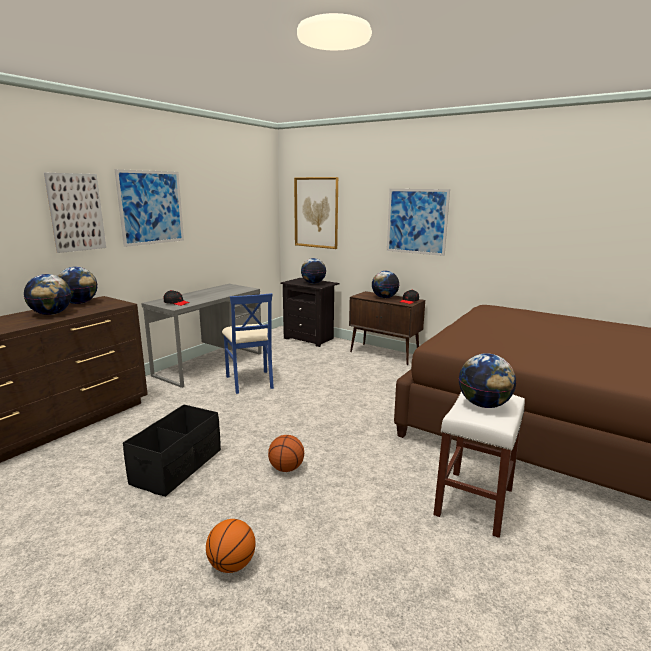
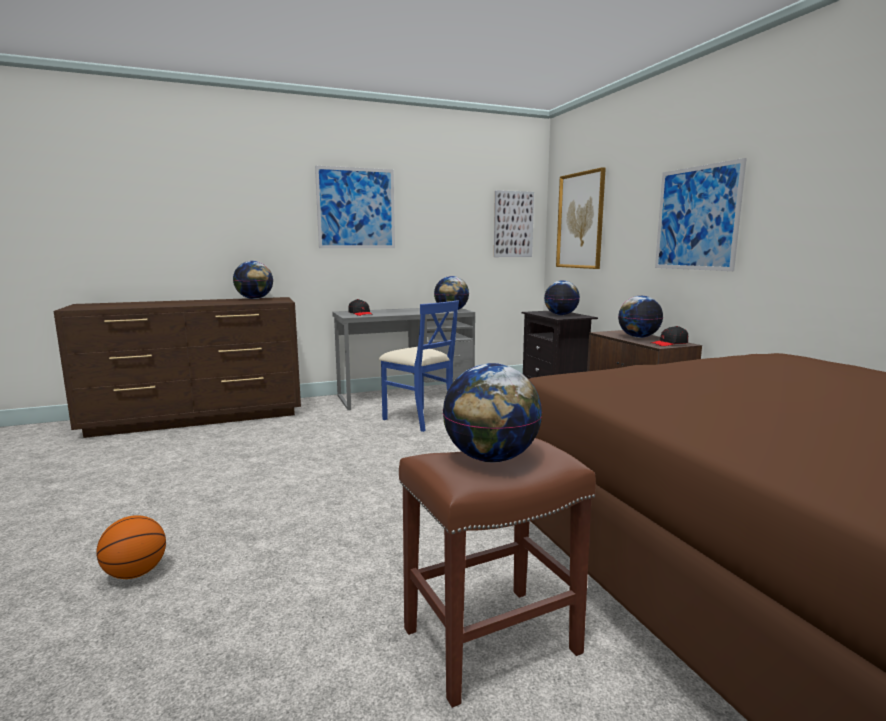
camera: 35 degrees right, 5 degrees down
(51, 314) = (213, 302): globe -> globe (451, 311)
(76, 212) = (268, 208): picture -> picture (513, 224)
(177, 466) = (237, 473): black storage box -> none
(250, 381) = (419, 419): blue chair -> blue chair turned 60 degrees counterclockwise
(286, 468) = (322, 508): basketball -> none
(474, 502) = (489, 642): white stool -> brown stool

